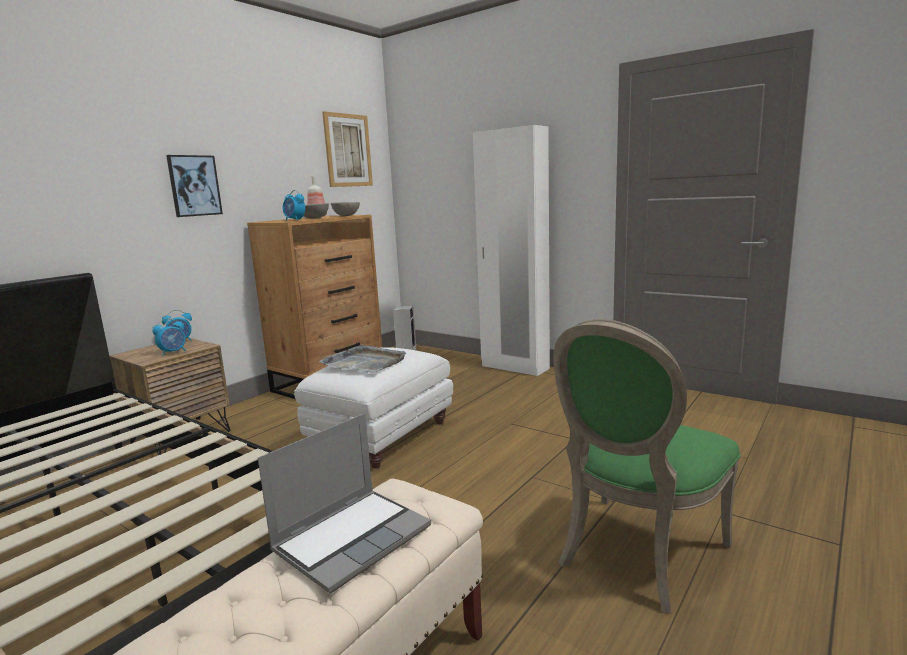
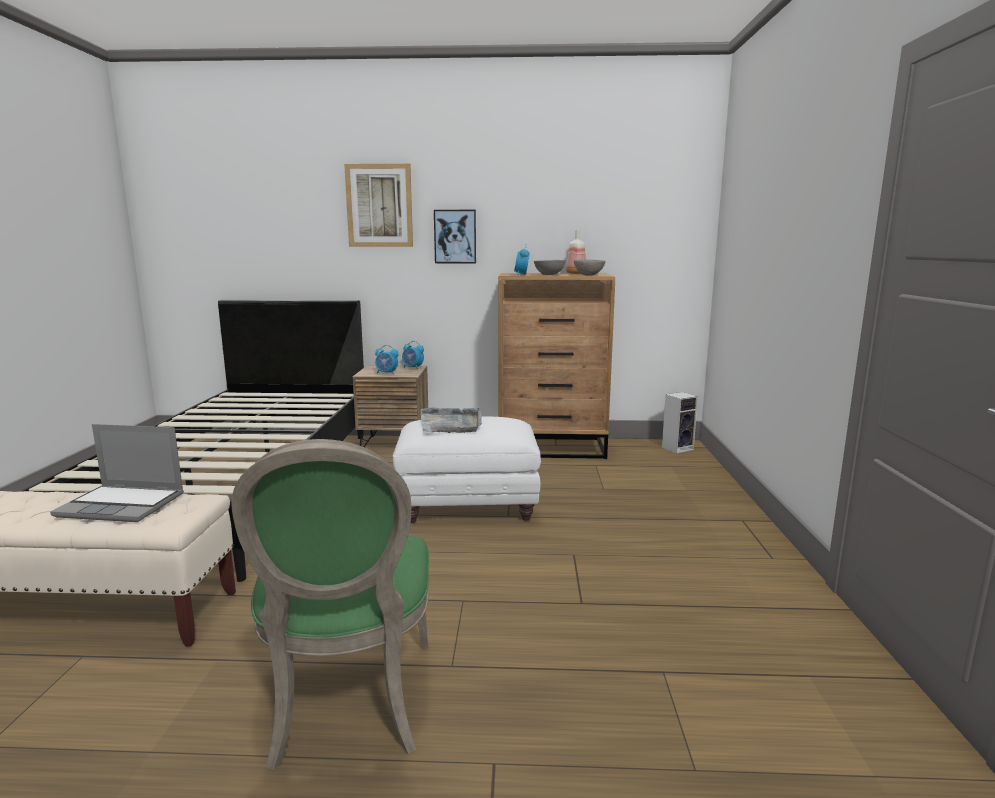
camera: 55 degrees right, 0 degrees up
(348, 150) = (646, 200): picture -> picture (379, 206)
(514, 367) = (734, 512): white wardrobe -> none
(635, 555) = (348, 705): green chair -> green chair turned 105 degrees counterclockwise

